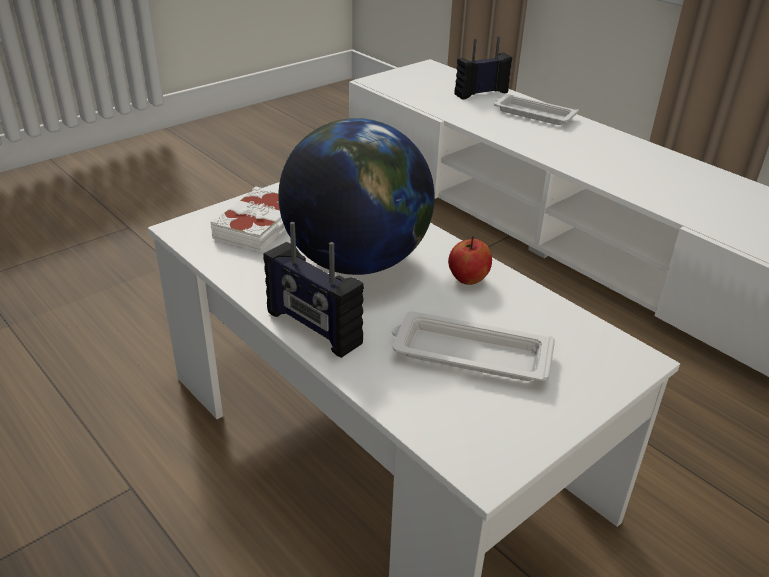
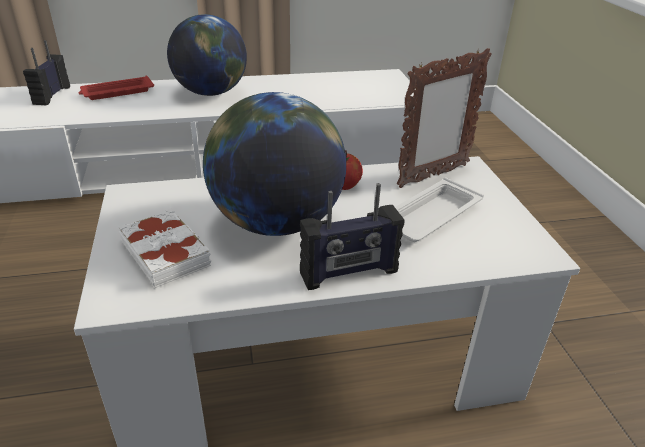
camera: 60 degrees left, 0 degrees up
(533, 114) = (116, 92): white tray -> red tray
(569, 335) = (432, 176): none -> picture frame
(615, 154) = (211, 92): none -> globe

